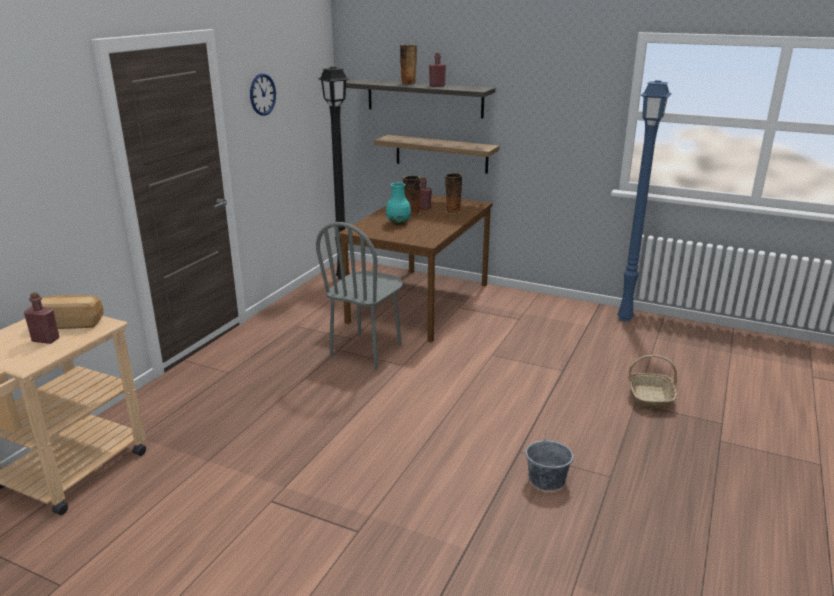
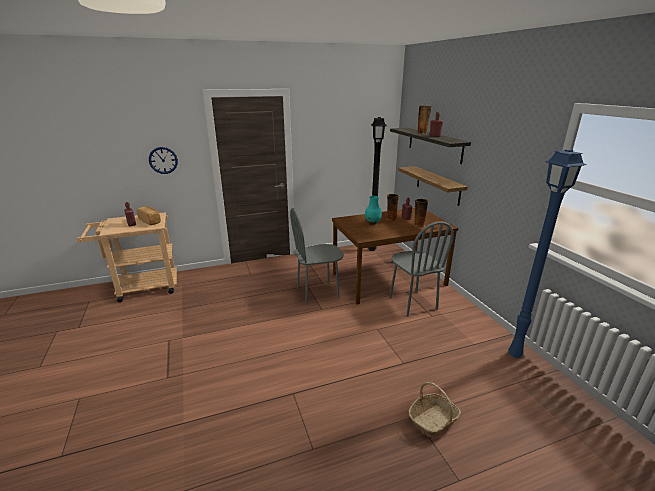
camera: 45 degrees right, 0 degrees up
(262, 94) = (326, 129): wall clock -> wall clock (163, 160)
(483, 315) = (412, 303): none -> grey chair
(546, 479) = (277, 420): grey bucket -> none

